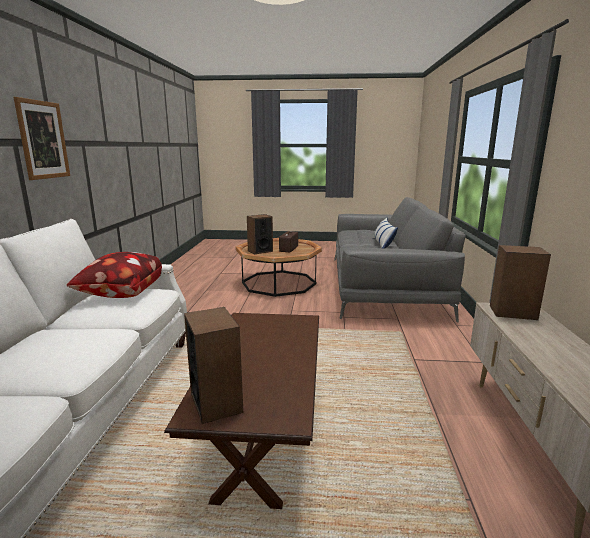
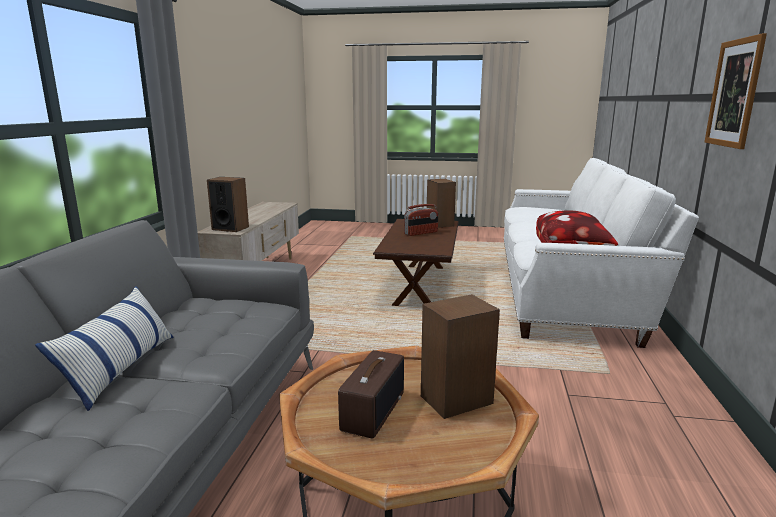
camera: 175 degrees left, 0 degrees up
(260, 361) = (421, 233): none -> radio

